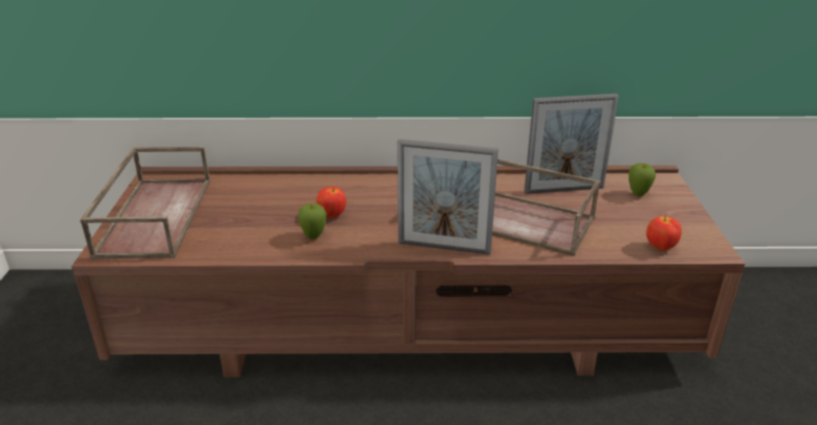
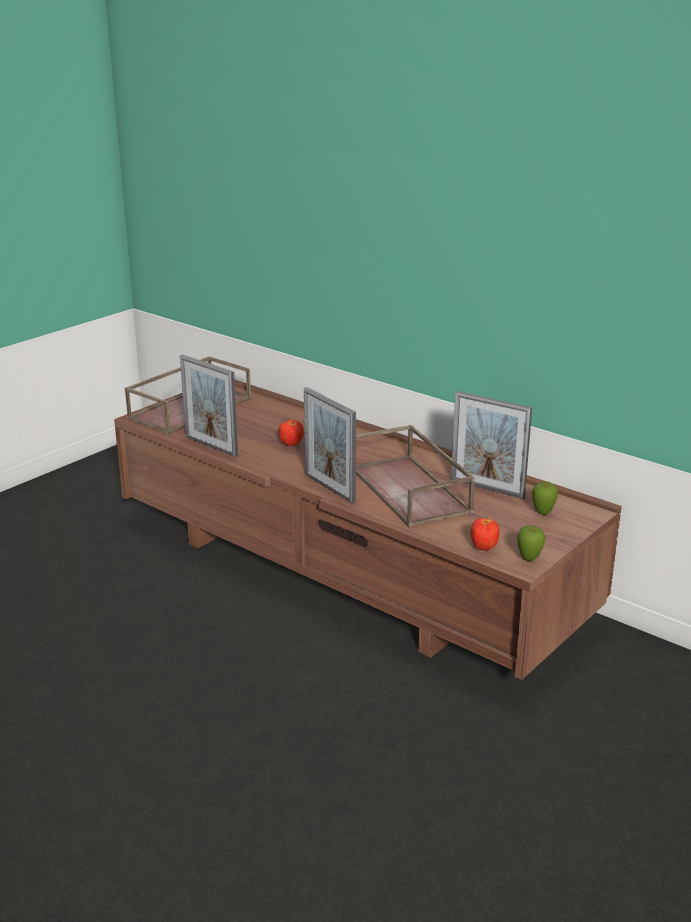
camera: 40 degrees right, 5 degrees down
(249, 252) = (211, 446): none -> picture frame
(313, 237) = (260, 452): apple -> apple (529, 559)

